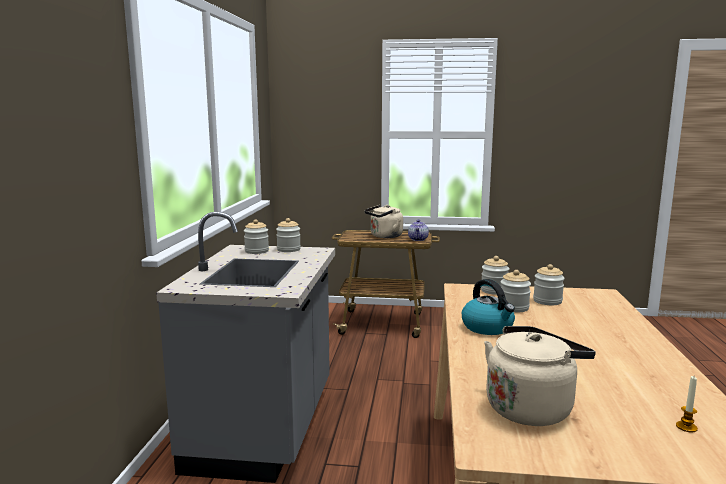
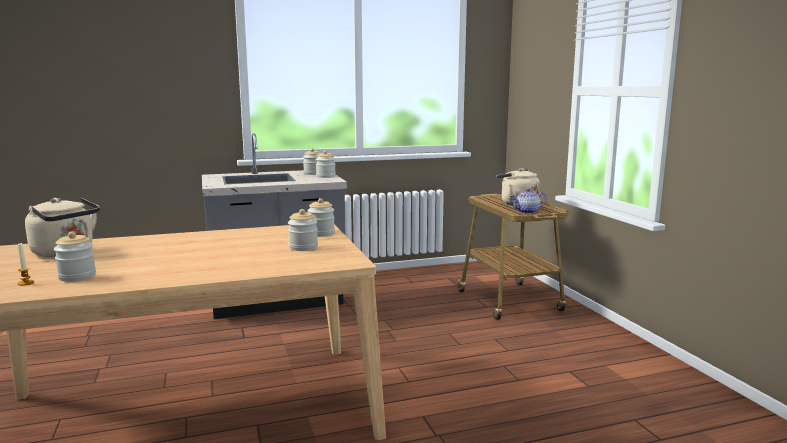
camera: 65 degrees right, 0 degrees up
(488, 327) = (216, 237): kettle -> none
(514, 308) = (273, 240): jar -> jar (77, 276)

